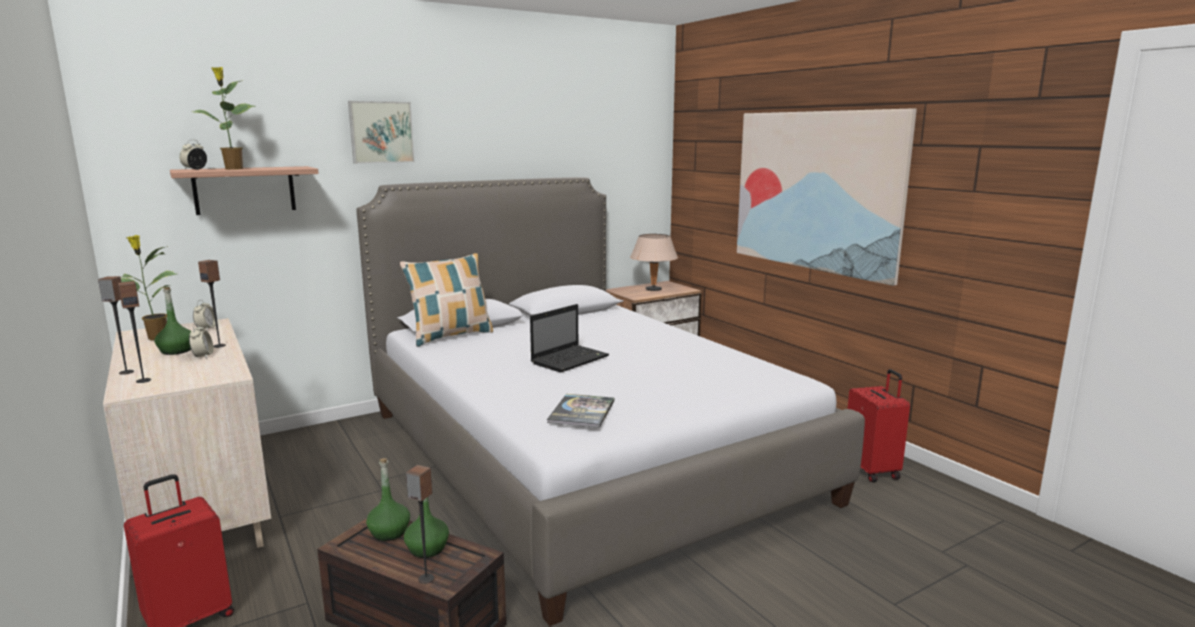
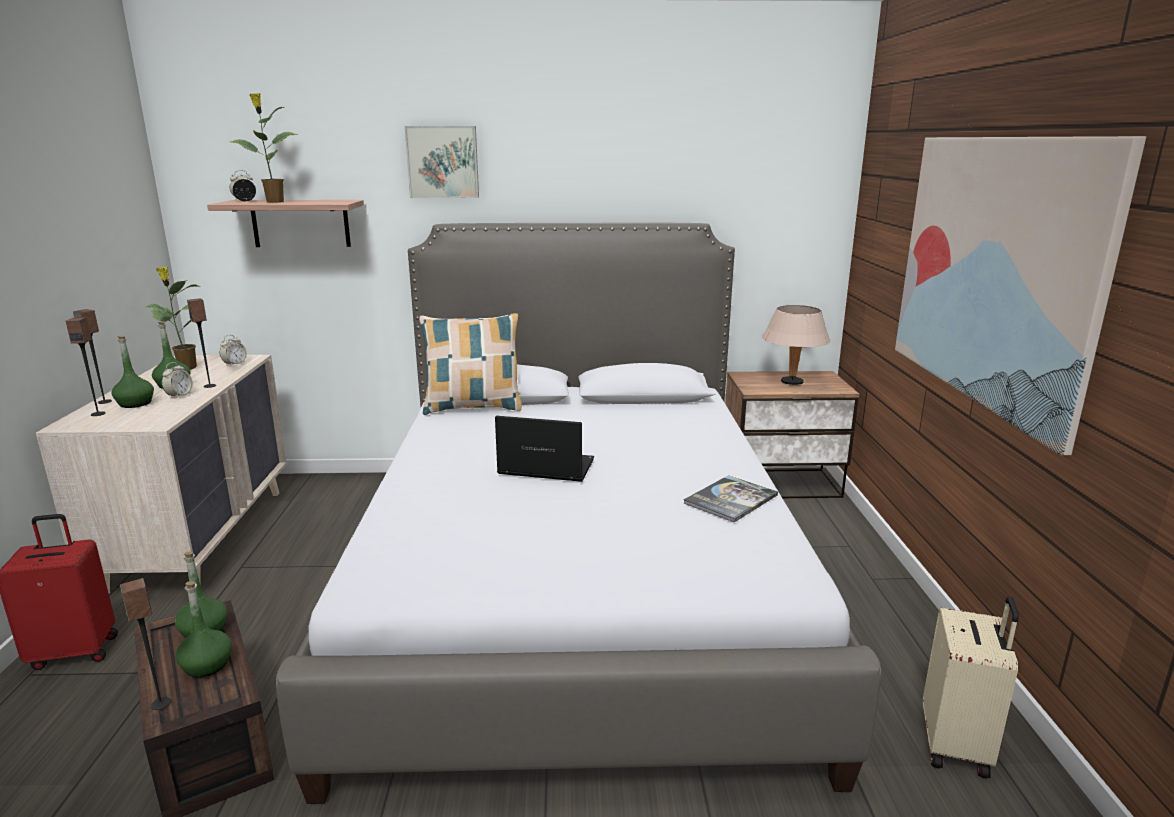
camera: 30 degrees right, 5 degrees up
(168, 368) = (135, 403): none -> green bottle
(570, 359) = (544, 468): laptop -> laptop turned 150 degrees counterclockwise
(581, 412) = (440, 550): book -> book (730, 499)
(872, 470) = (957, 745): red suitcase -> beige suitcase

